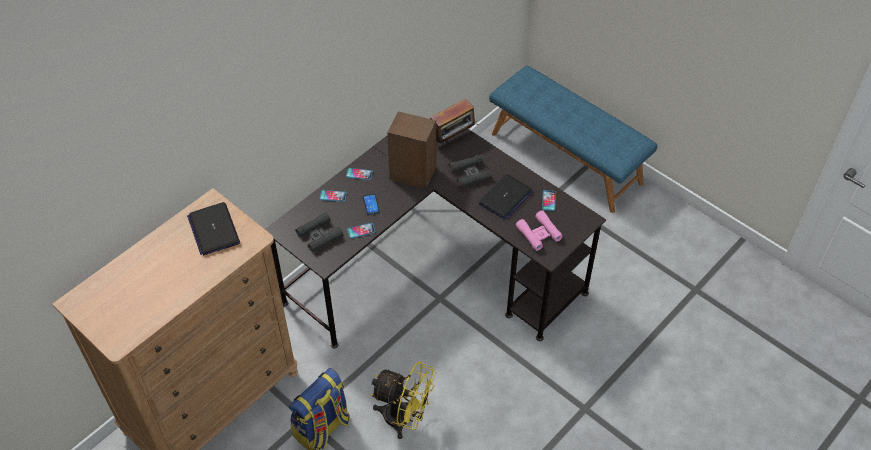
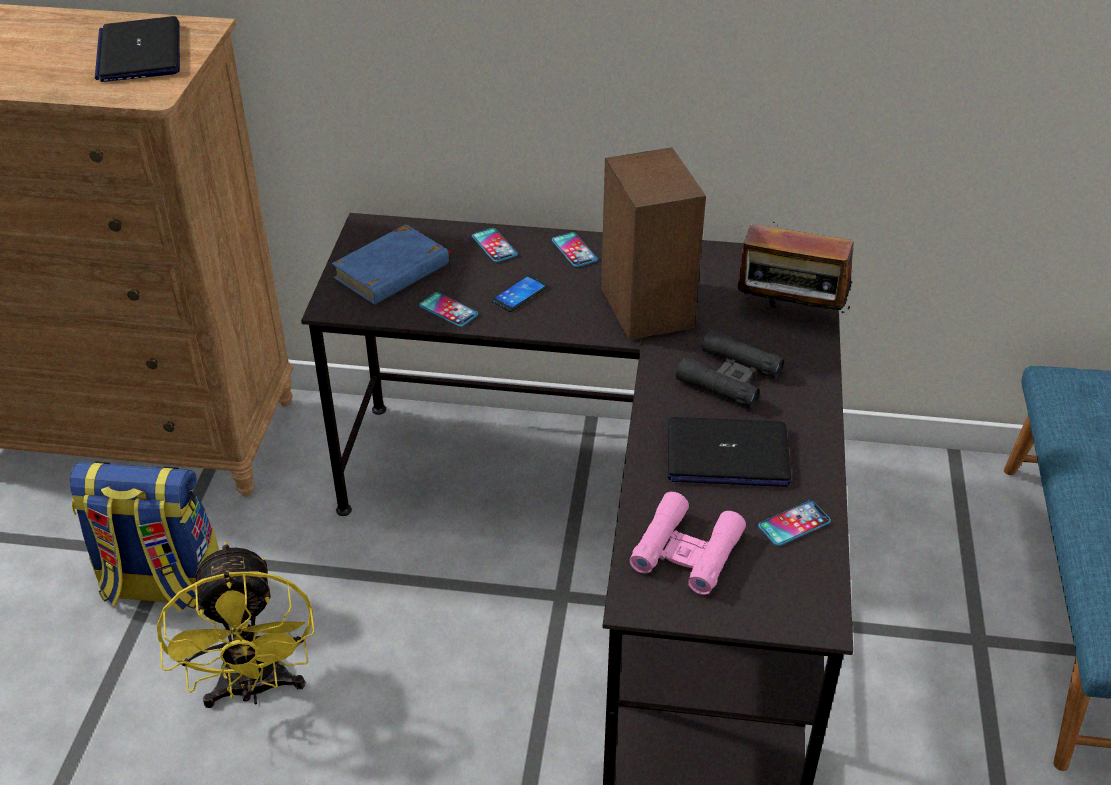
camera: 55 degrees right, 10 degrees down
(213, 229) = (139, 52): laptop -> laptop turned 45 degrees counterclockwise
(319, 235) = (392, 271): black binoculars -> blue book

